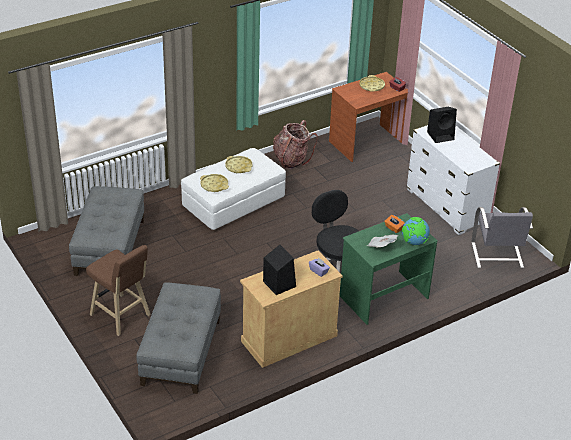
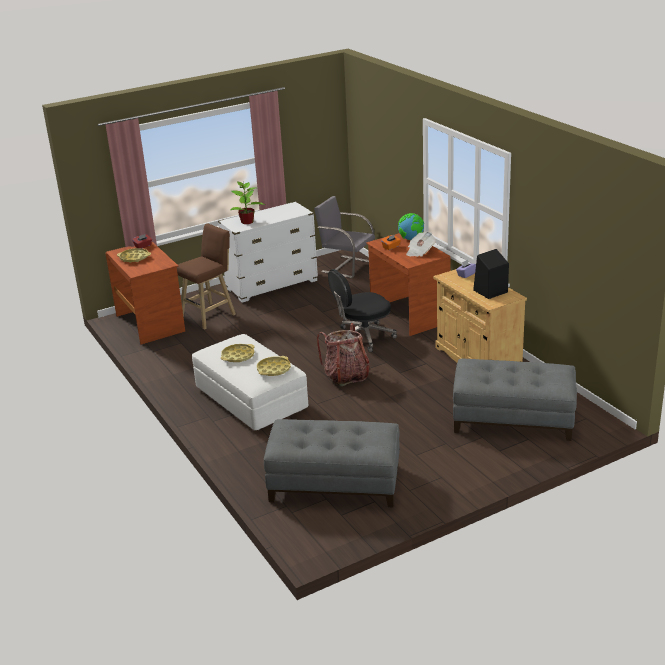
camera: 85 degrees left, 10 degrees down
(121, 316) = (464, 462): brown stool -> brown stool (210, 315)
(291, 160) = (172, 366): backpack -> backpack (346, 376)
(383, 296) = (408, 315): green desk -> brown desk
(441, 135) = (247, 222): black speaker -> potted plant
(497, 256) = (346, 266): grey chair -> grey chair turned 150 degrees counterclockwise

